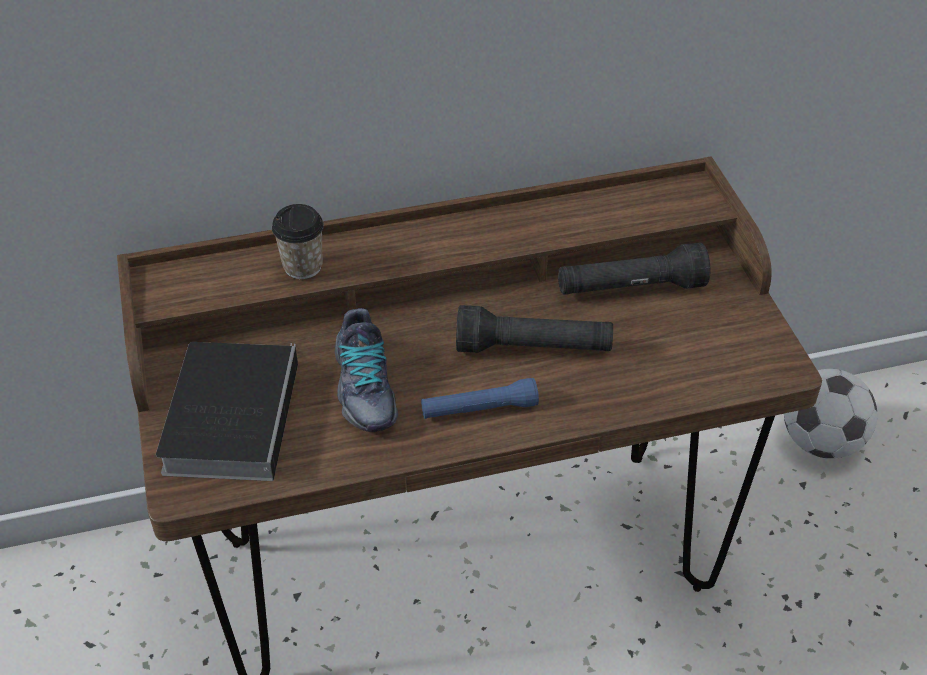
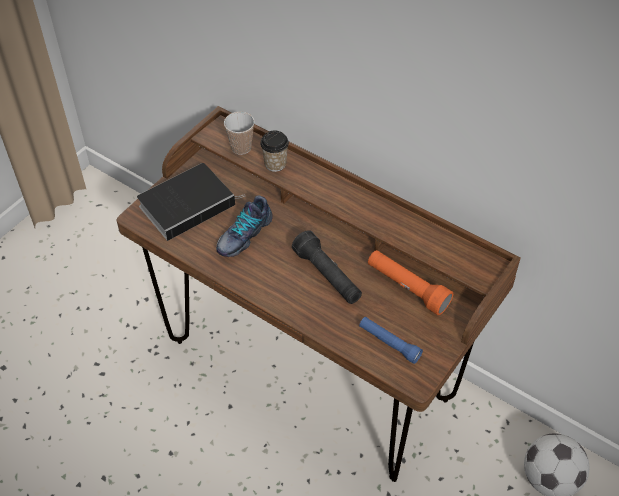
camera: 50 degrees right, 5 degrees up
(226, 281) = (241, 147): none -> cup
(479, 409) = (271, 281): blue flashlight -> blue flashlight (389, 343)
(630, 288) = (407, 288): black flashlight -> orange flashlight

